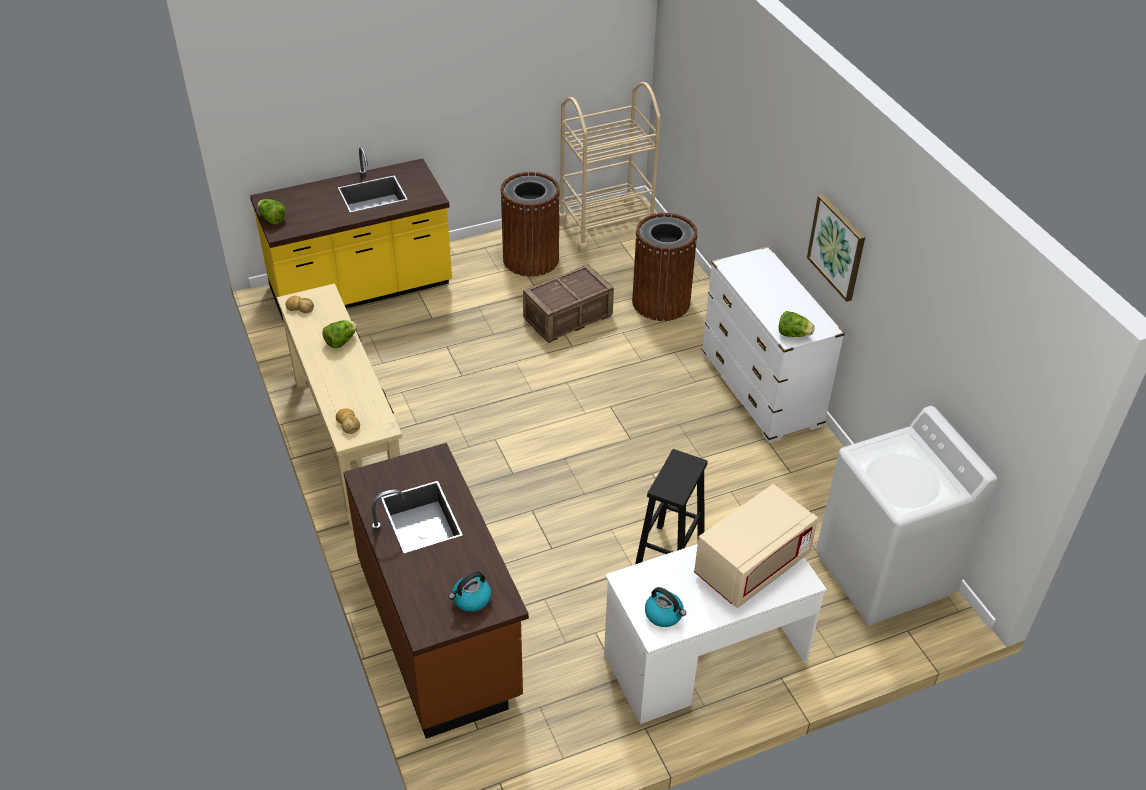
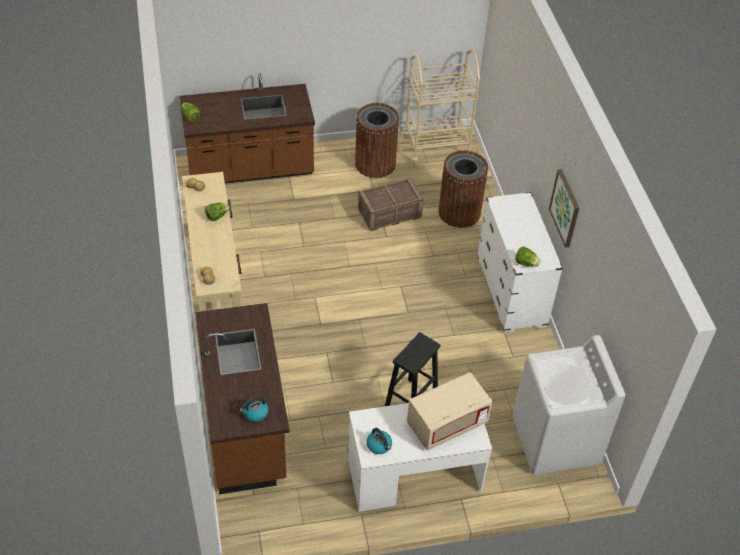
camera: 10 degrees right, 5 degrees up
(361, 289) = (250, 169): yellow counter -> brown counter

